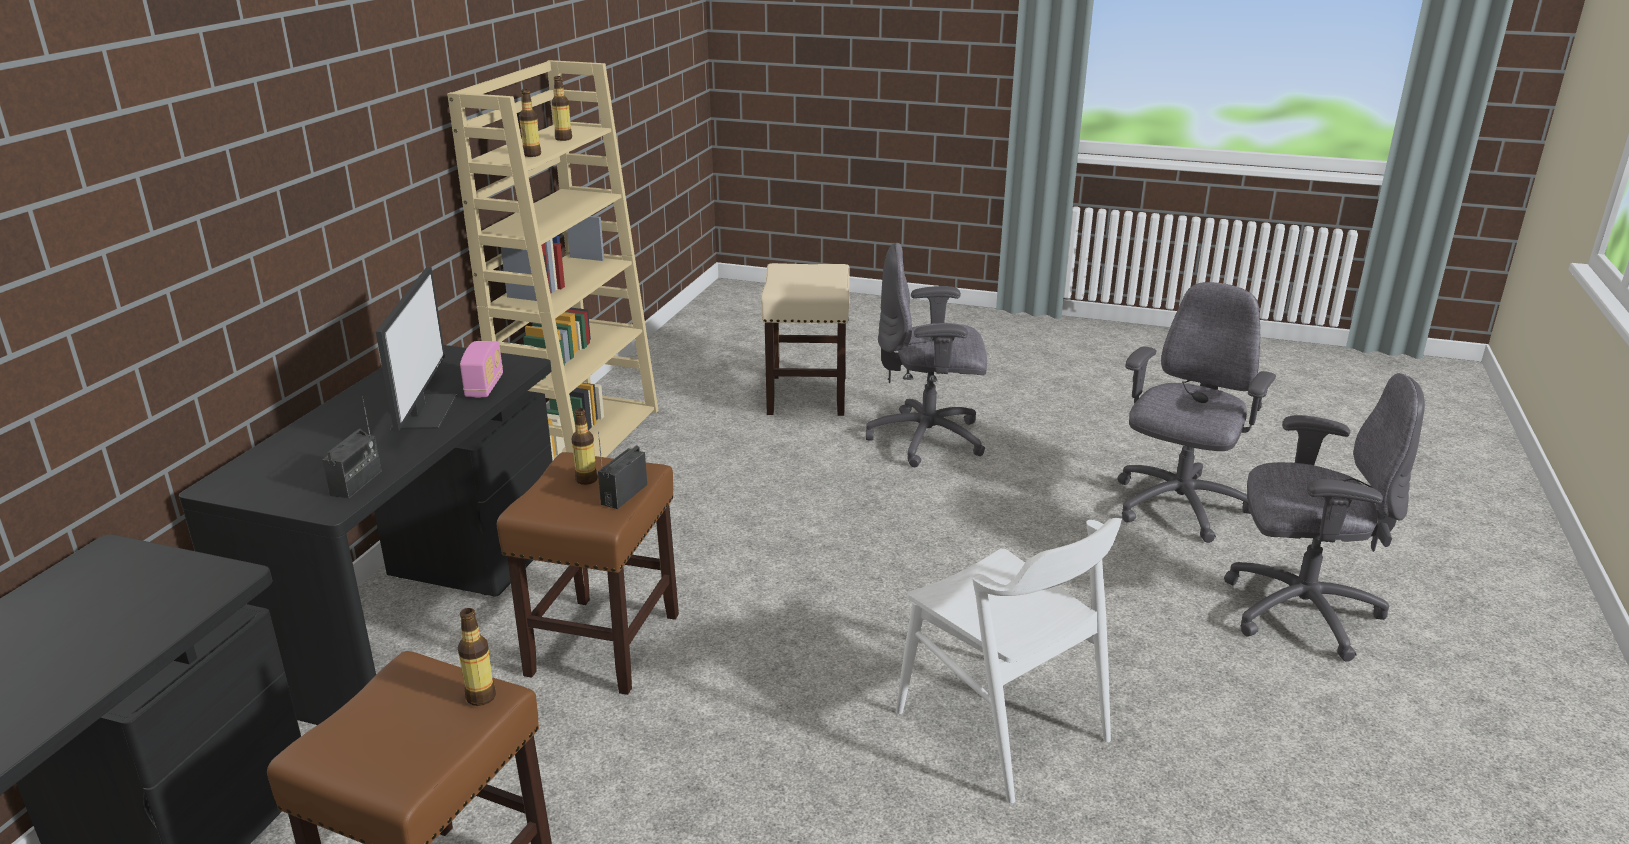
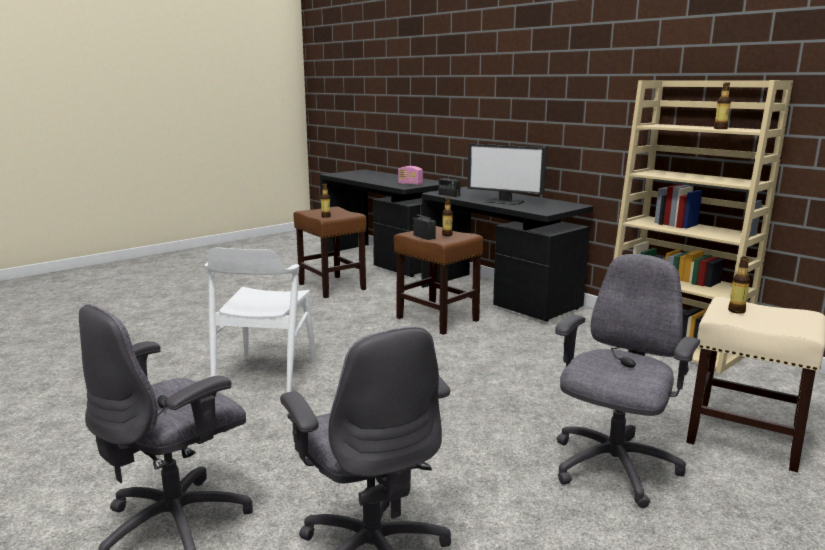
camera: 120 degrees right, 10 degrees down
(484, 387) = (522, 207): radio -> radio (410, 184)
(532, 155) = (671, 126): bottle -> bottle (736, 311)
(1002, 726) = (266, 376): white chair -> white chair turned 75 degrees counterclockwise

